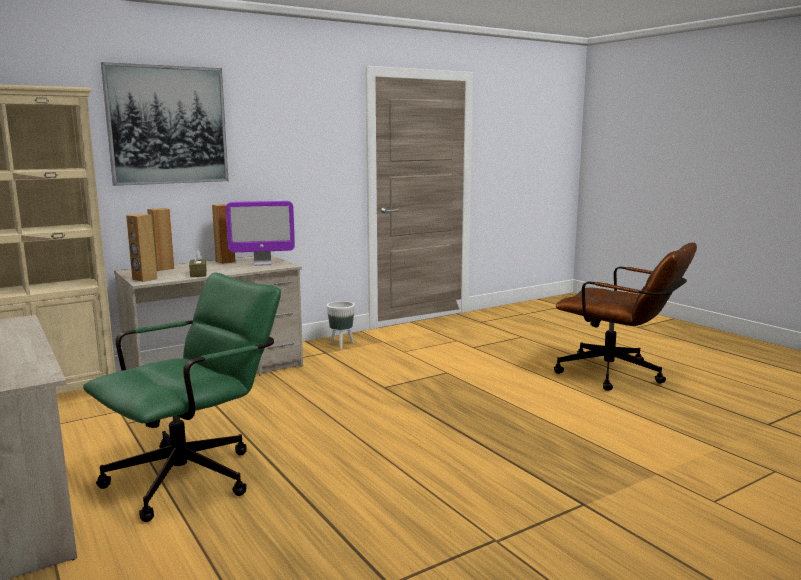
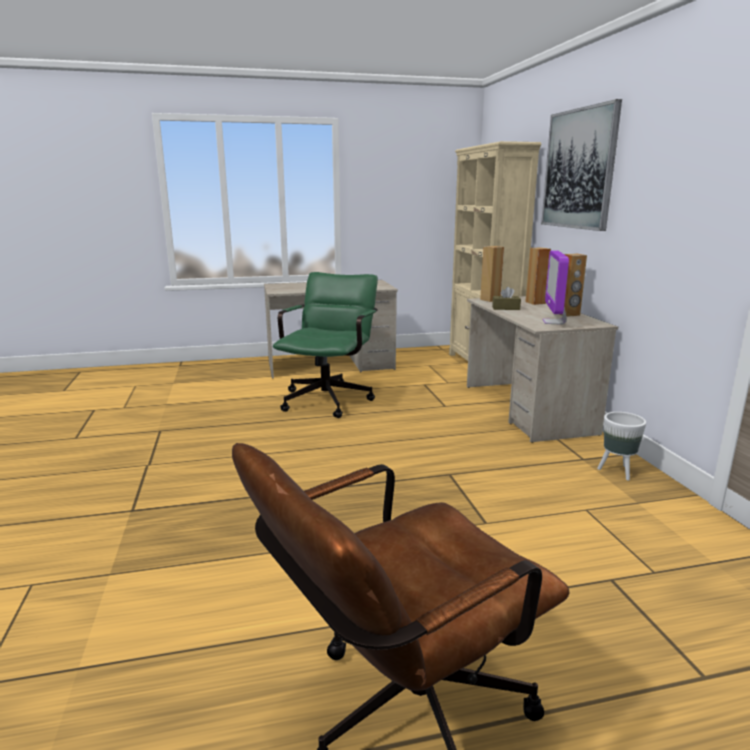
camera: 110 degrees right, 5 degrees up
(195, 475) = (329, 398): green office chair -> green office chair turned 135 degrees counterclockwise

